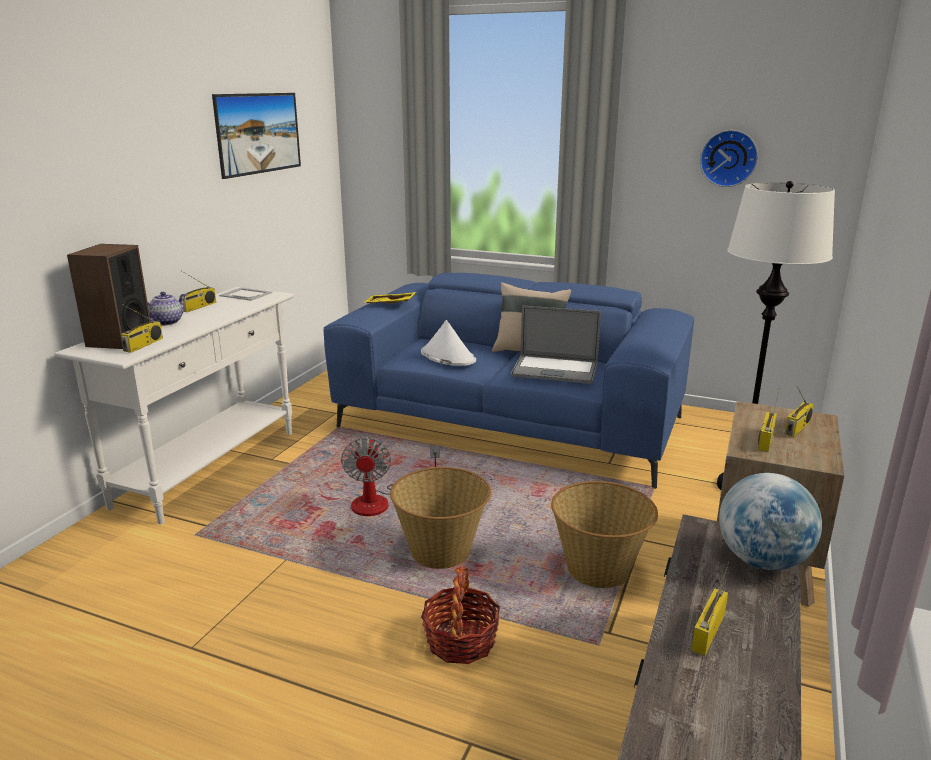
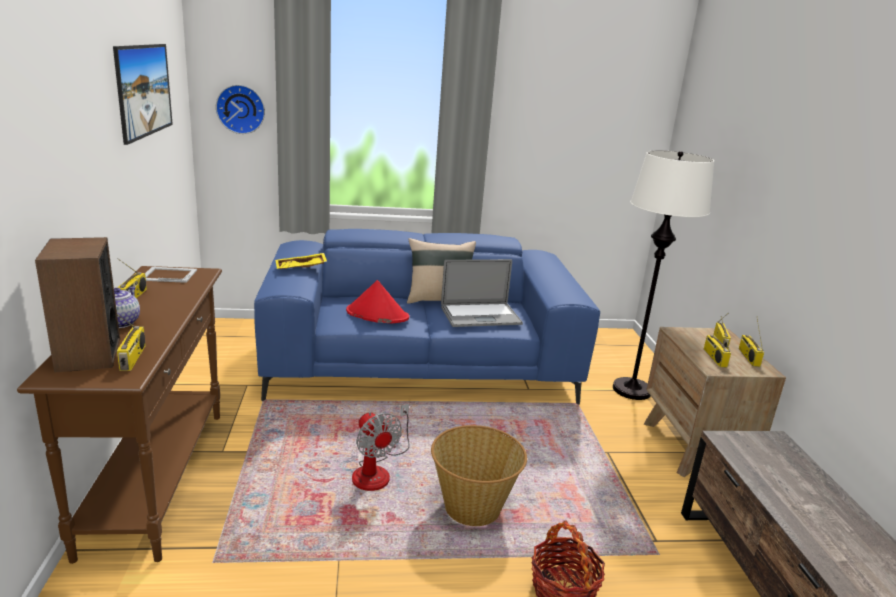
camera: 30 degrees left, 0 degrees up
(209, 467) = (158, 477): white console table -> brown console table
(447, 357) = (377, 314): white hat -> red hat
(599, 569) = (602, 487): basket -> none
(707, 630) = (818, 525): radio -> radio (748, 357)
(728, 158) = (575, 124): wall clock -> wall clock (241, 109)
(762, 561) = (785, 456): globe -> none

